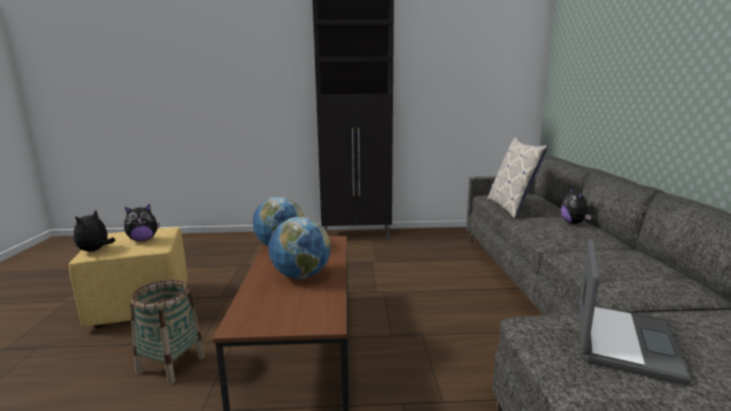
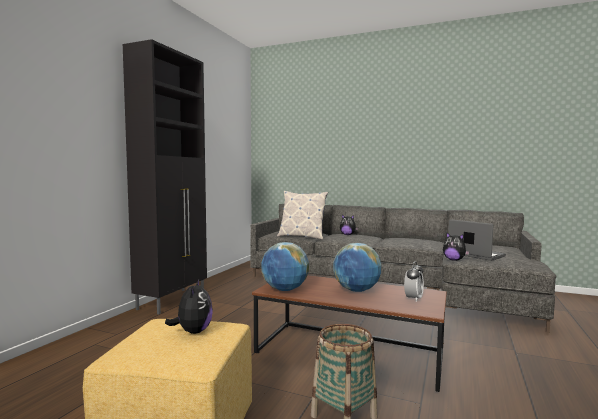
camera: 65 degrees left, 10 degrees down
(95, 250) = (191, 359): plush toy -> plush toy (454, 260)
(288, 311) = (413, 298): none -> alarm clock

